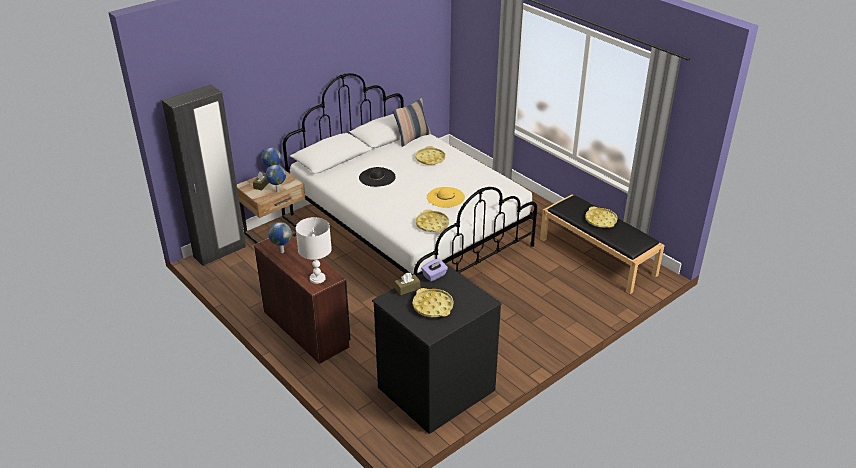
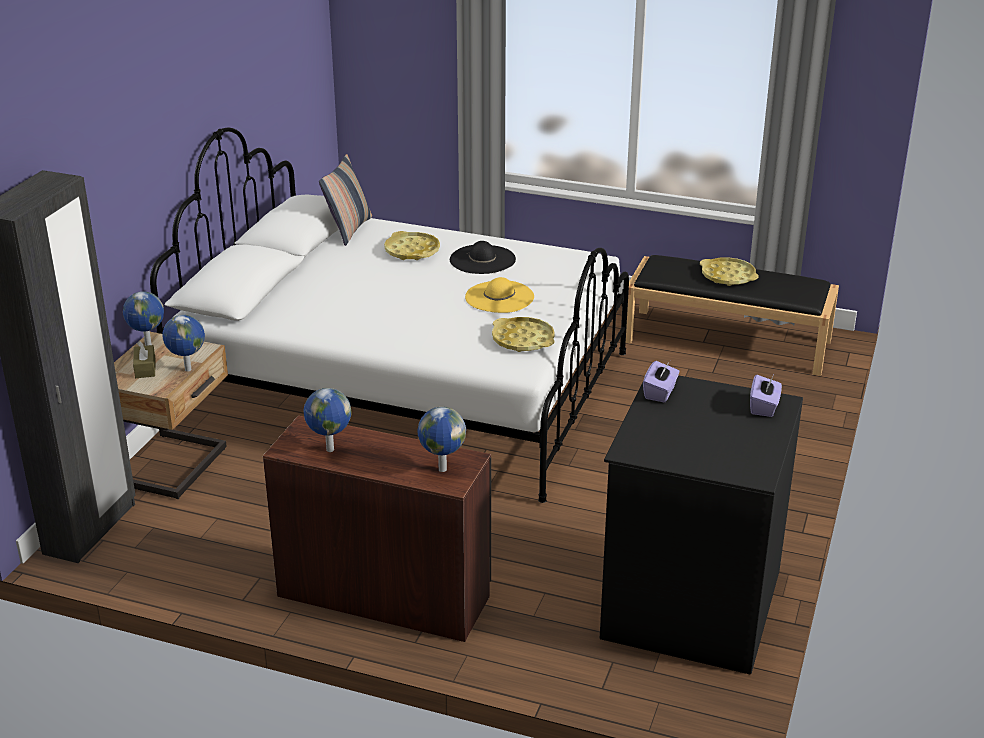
camera: 30 degrees left, 5 degrees down
(317, 278) = (441, 469): white table lamp -> globe
(377, 177) = (353, 299): black hat -> black hat (482, 259)
(407, 288) = (641, 424): brown tissue box -> none
(433, 306) = (711, 435): yellow tray -> none
(475, 301) = (764, 407): none -> purple tissue box

